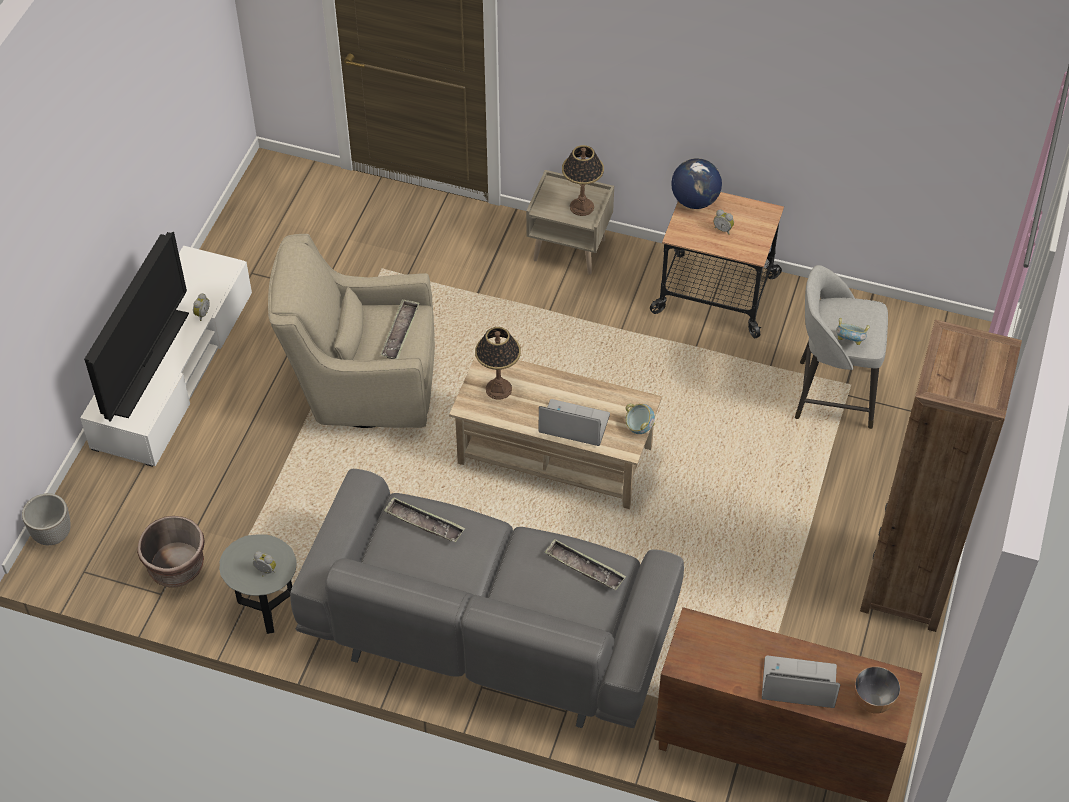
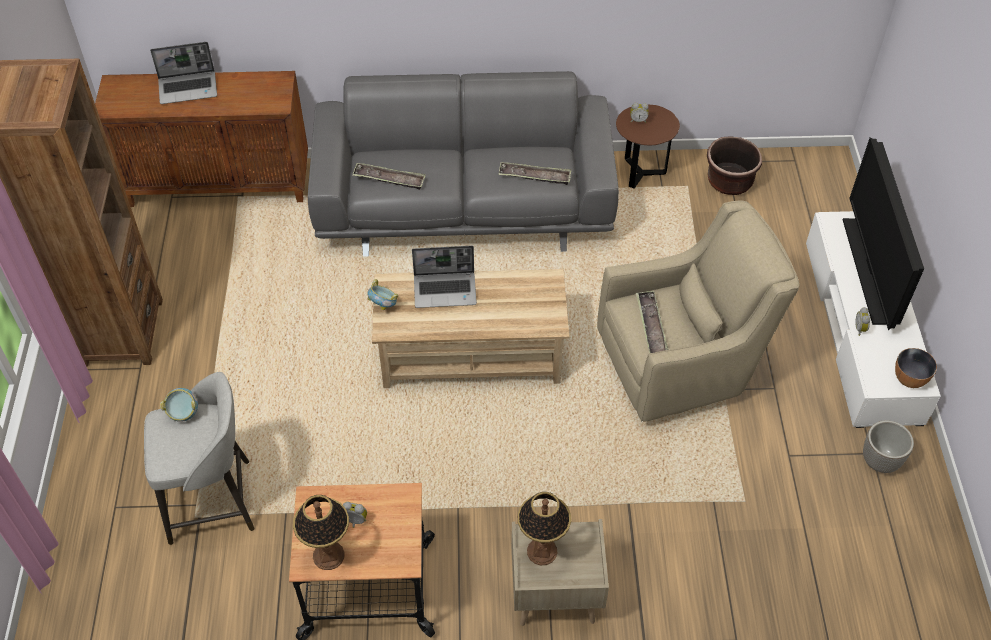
camera: 160 degrees right, 0 degrees up
(53, 535) = (839, 177): planter -> planter (879, 461)
(267, 609) = (641, 173): grey side table -> brown side table
(498, 388) = (530, 303): table lamp -> table lamp (329, 555)
(694, 201) = (400, 553): globe -> none
(872, 701) = (129, 92): bowl -> bowl (909, 379)

